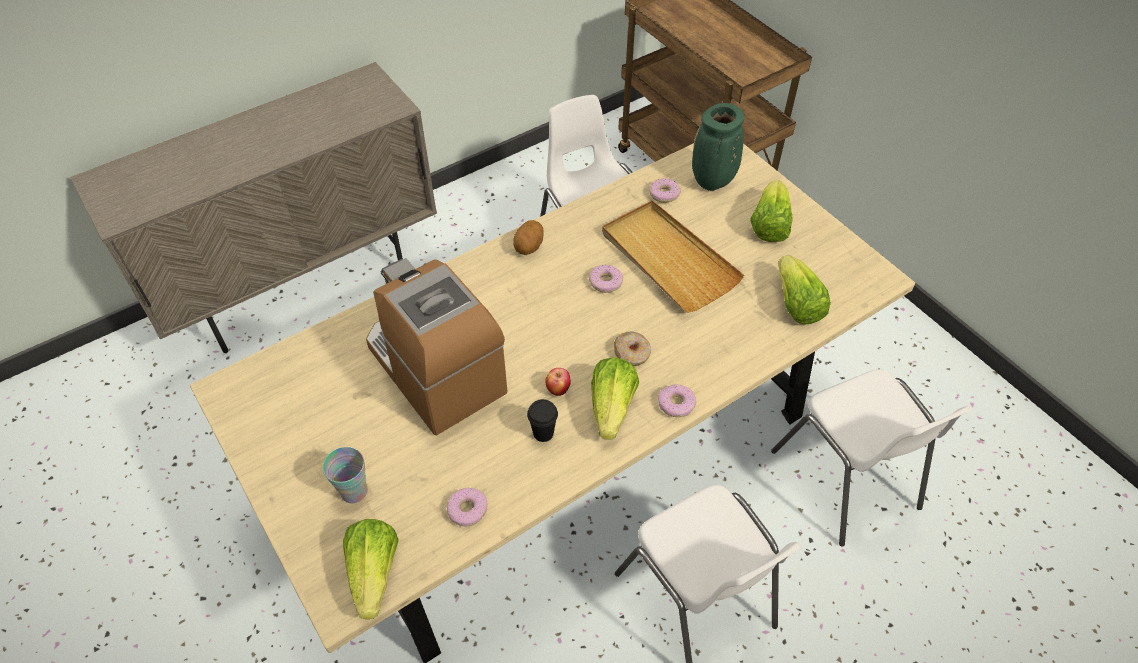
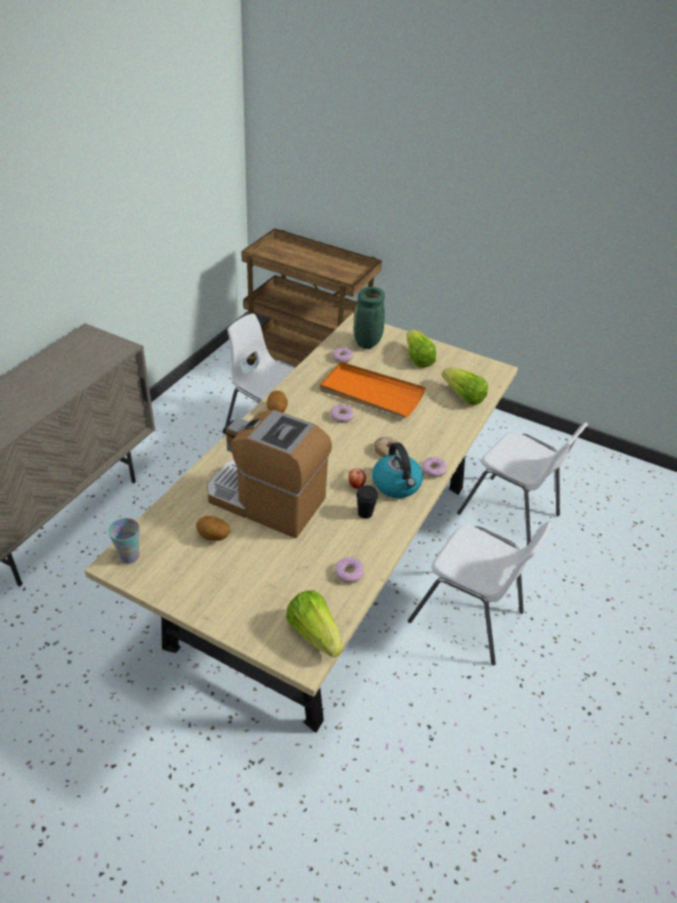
camera: 30 degrees left, 10 degrees down
(345, 396) = (213, 537): none -> potato
(354, 491) = (263, 591): cup -> cup (129, 556)
(612, 407) = (397, 485): lettuce -> kettle
(668, 259) = (371, 393): beige tray -> orange tray

